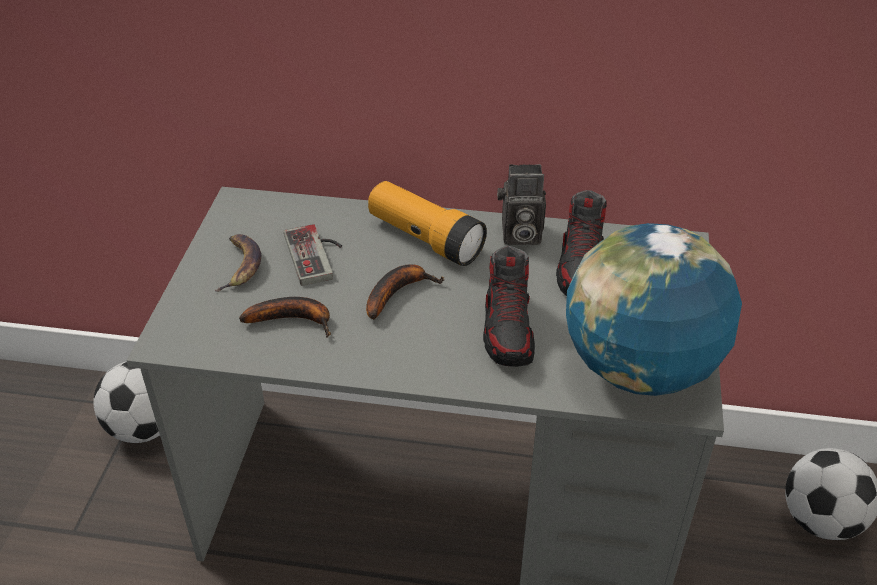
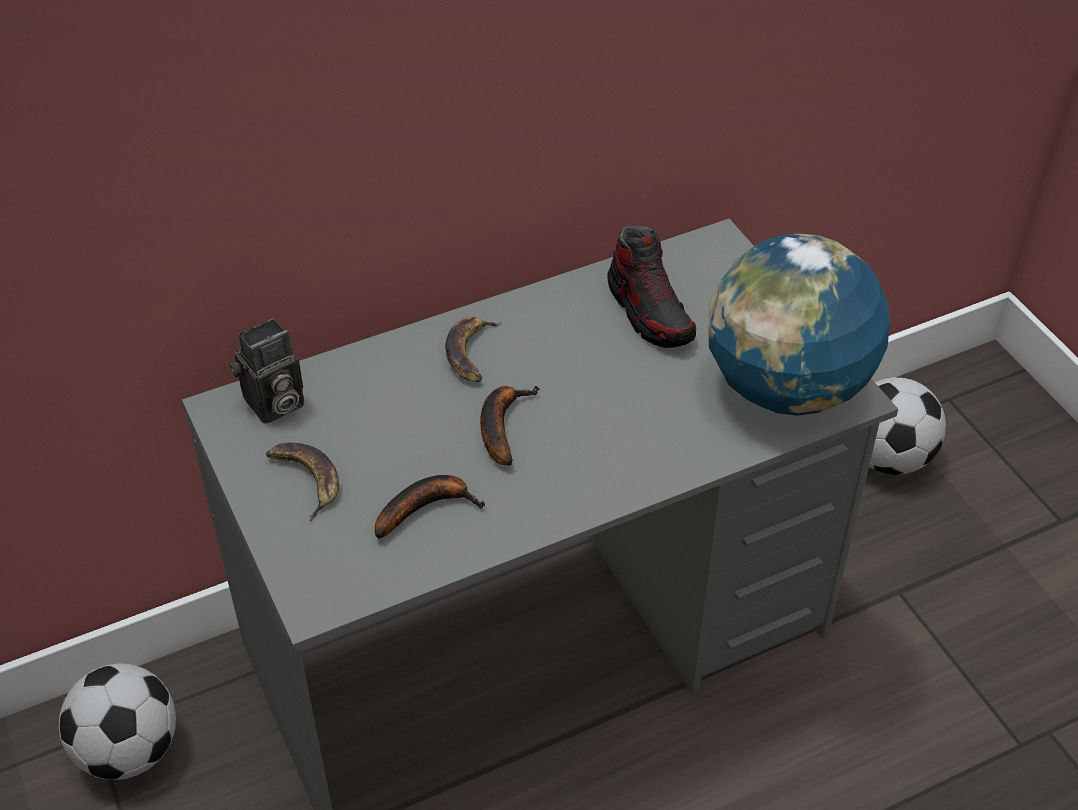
camera: 35 degrees left, 5 degrees up
(318, 255) = (378, 426): game controller -> none
(425, 239) = (471, 353): flashlight -> banana
(508, 329) = (641, 409): shoe -> none
(518, 235) = (560, 305): camera -> camera (273, 405)

